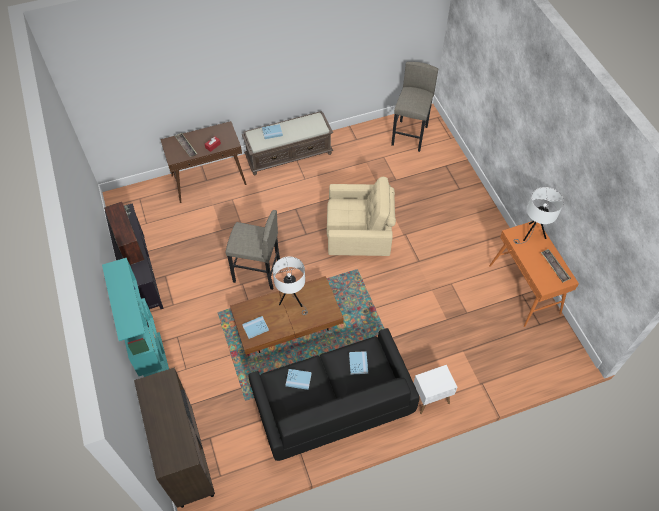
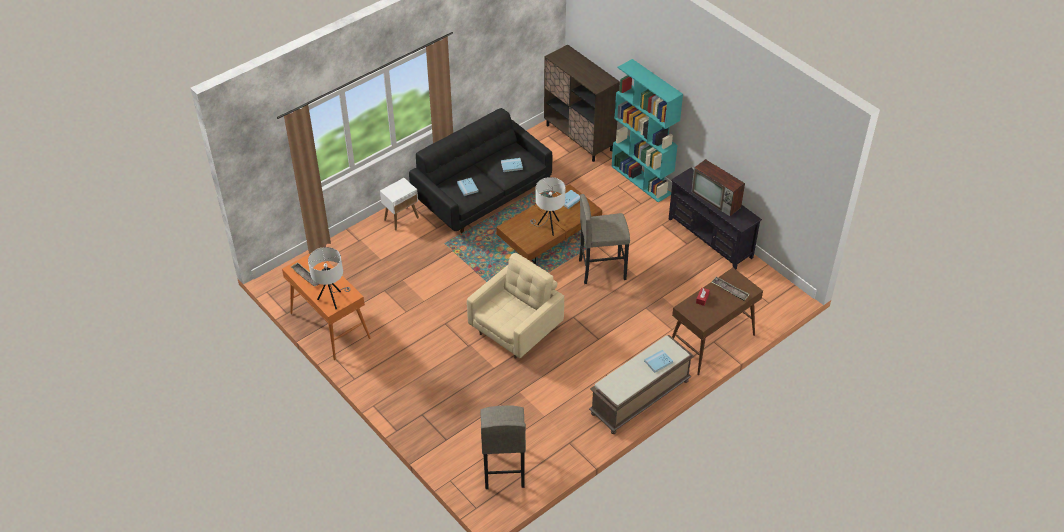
camera: 160 degrees right, 10 degrees down
(359, 236) = (516, 330): beige armchair -> beige armchair turned 150 degrees clockwise

